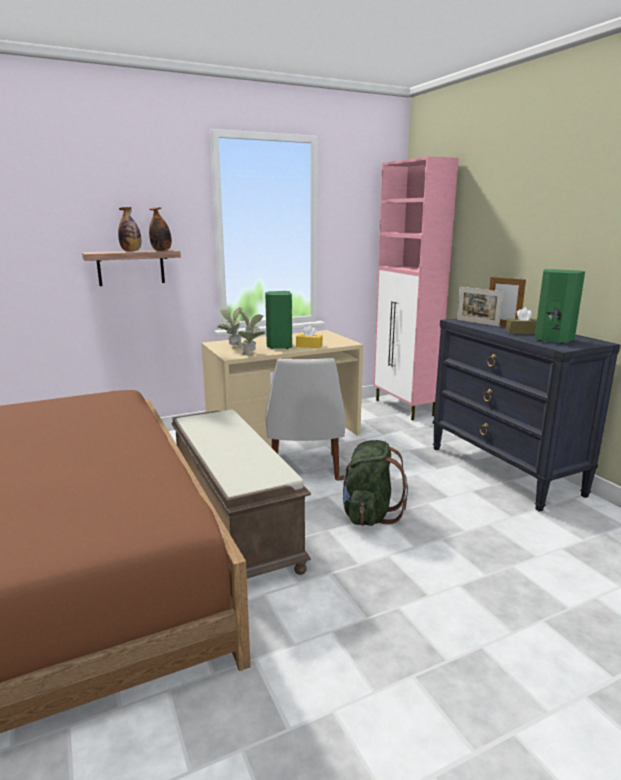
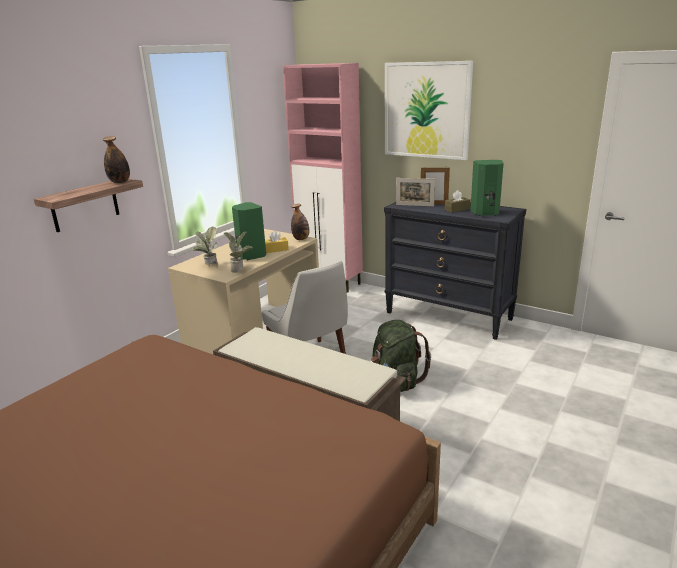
camera: 30 degrees left, 5 degrees up
(131, 251) = (91, 188): bottle -> bottle (301, 239)
(520, 211) = (426, 110): none -> picture

